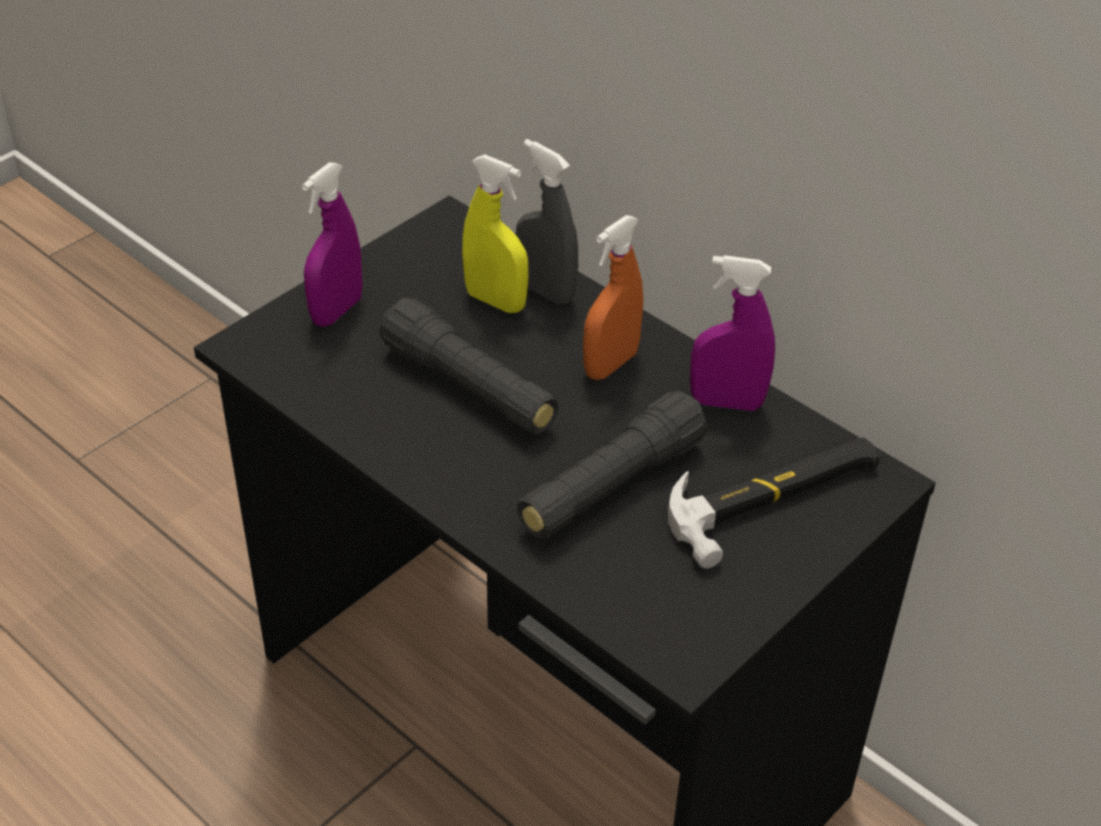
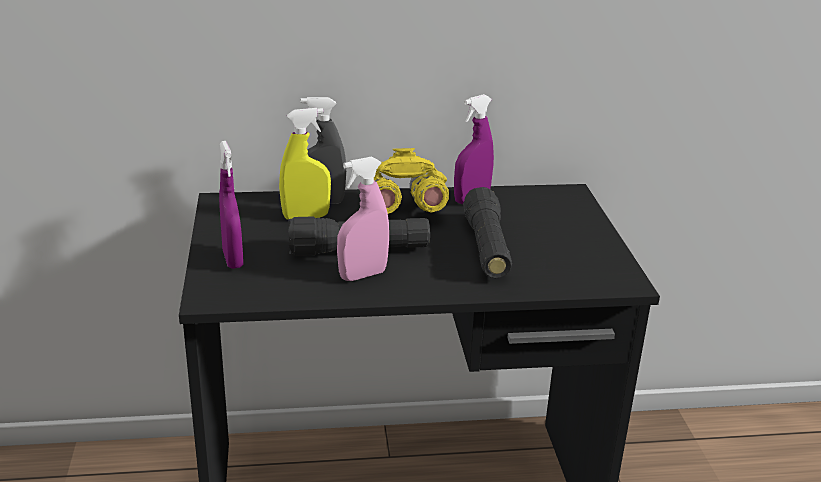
camera: 50 degrees left, 15 degrees down
(418, 423) = (363, 275): none -> pink spray bottle
(610, 364) = (402, 211): orange spray bottle -> yellow binoculars
(775, 498) = (549, 217): hammer -> none

